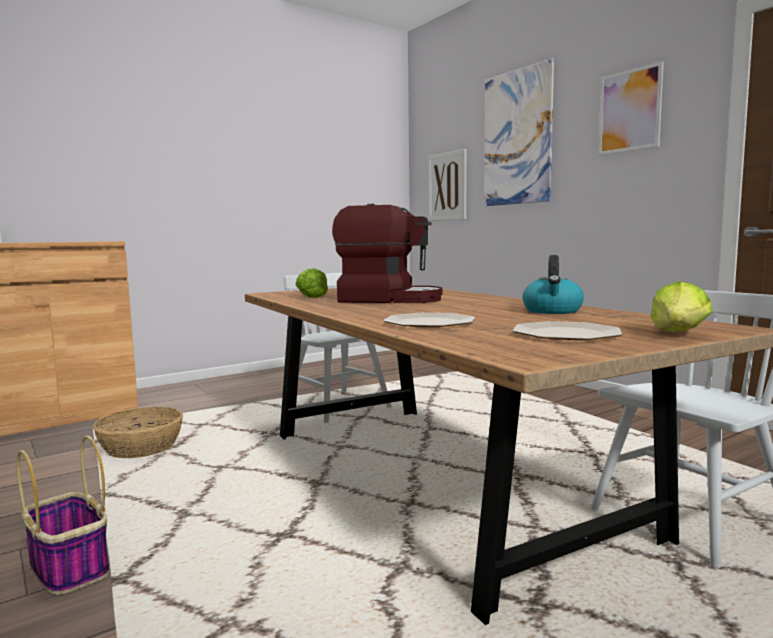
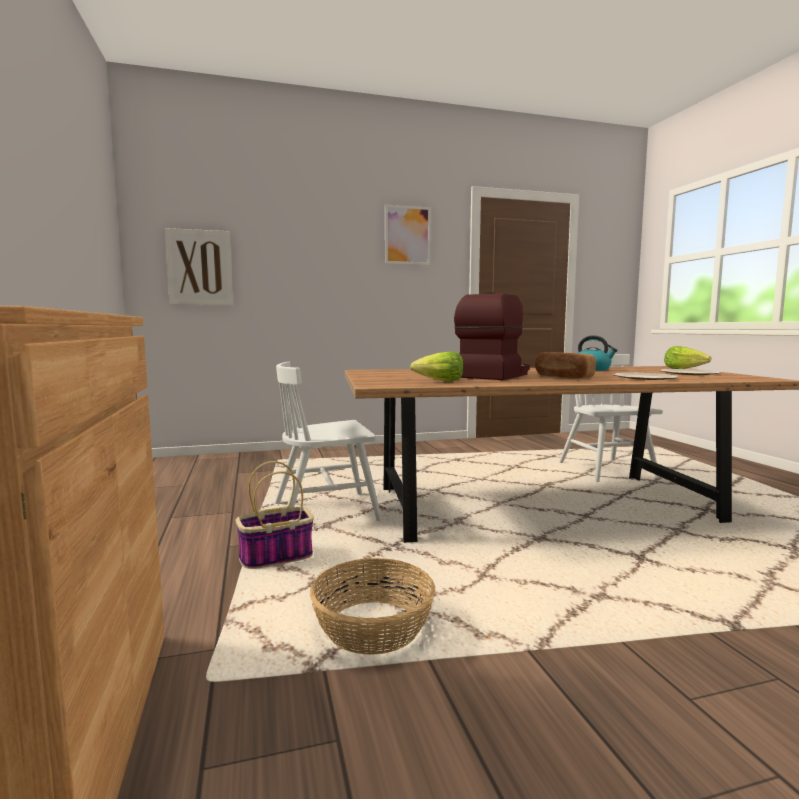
camera: 70 degrees left, 0 degrees up
(68, 567) = (719, 658): basket -> basket (275, 557)
(400, 308) = (562, 377): none -> bread
(517, 137) = (300, 233): picture -> none

